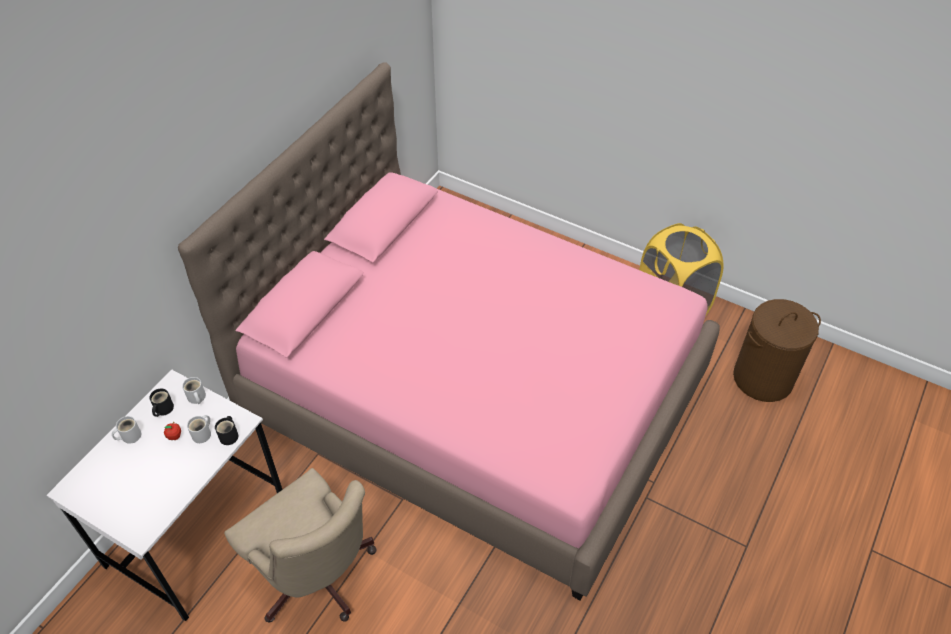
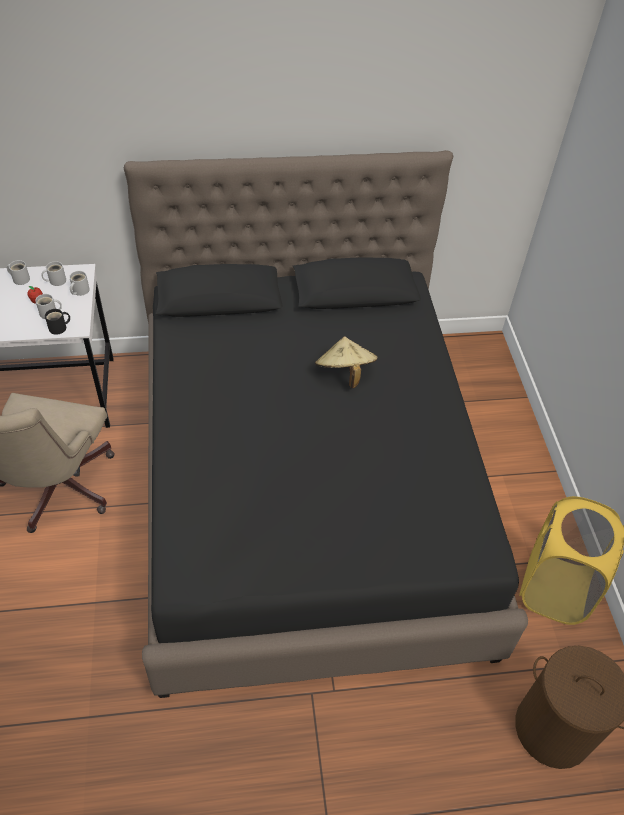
camera: 50 degrees right, 0 degrees up
(162, 409) = (56, 280): black mug -> white mug
(461, 279) = (344, 374): none -> beige hat
(474, 394) = (307, 488): pink bed -> black bed

